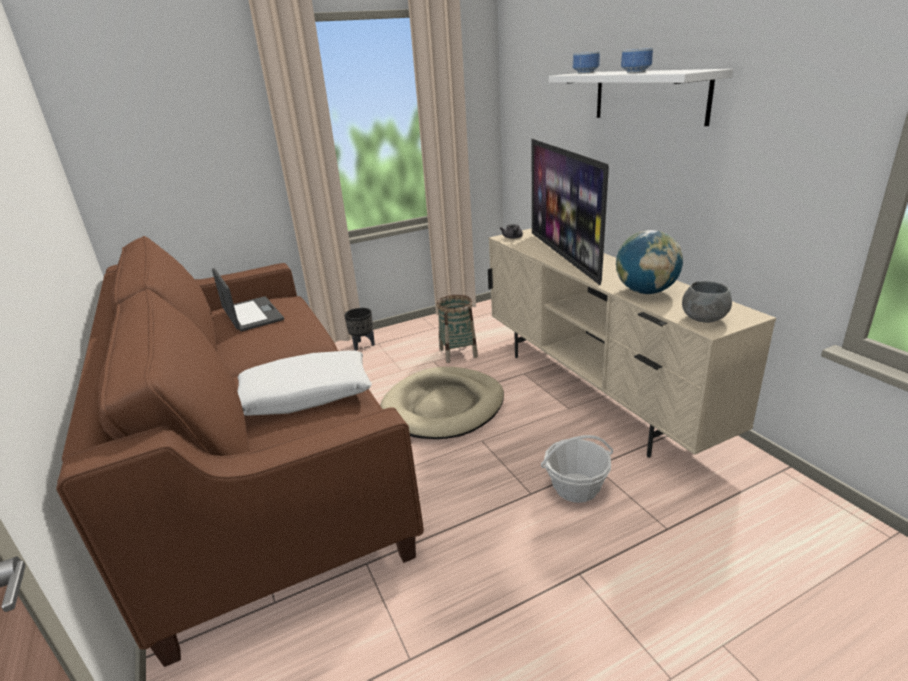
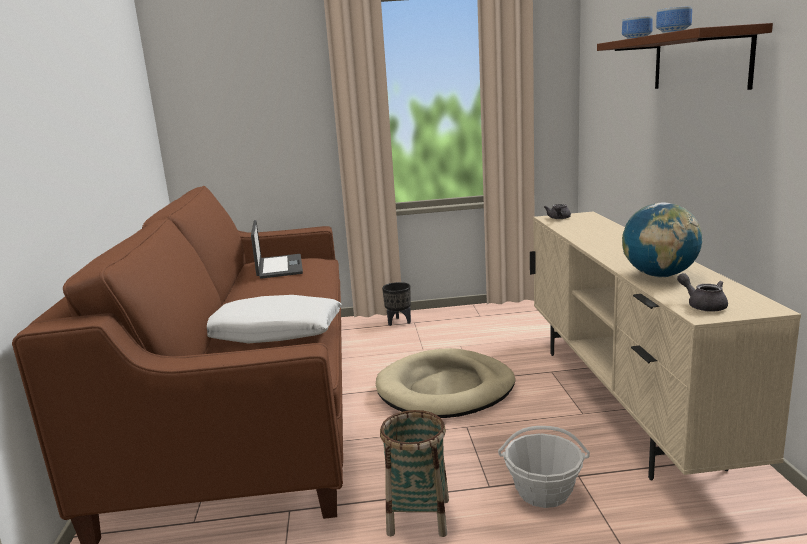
camera: 20 degrees right, 10 degrees down
(458, 353) = (490, 342): basket -> basket (419, 516)
(564, 256) = (599, 237): television -> none
(649, 96) = (699, 61): white shelf -> brown shelf
(703, 319) = (703, 305): grey bowl -> grey teapot

